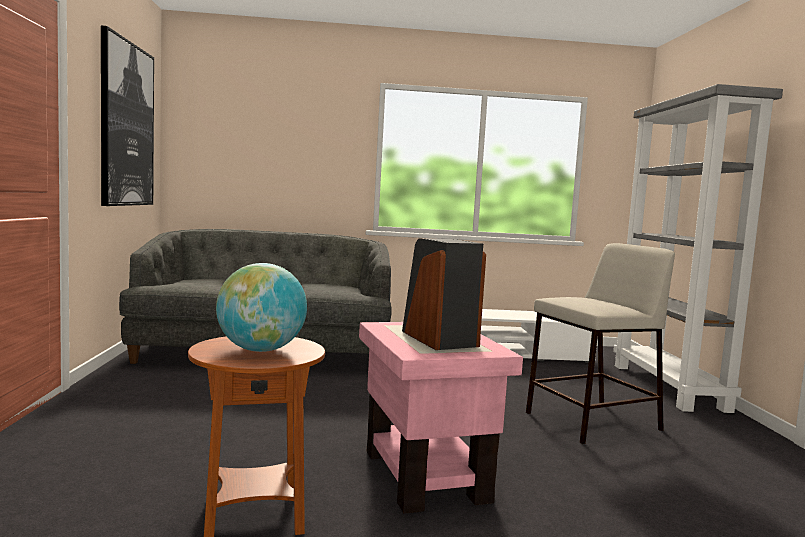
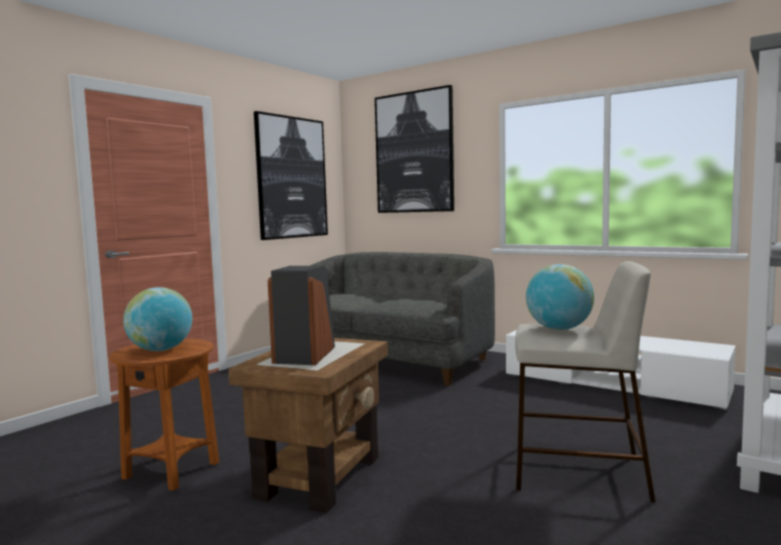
camera: 40 degrees right, 0 degrees up
(273, 117) = (414, 152): none -> picture
(426, 475) = (321, 476): pink side table -> brown side table
(590, 300) = (559, 329): none -> globe

